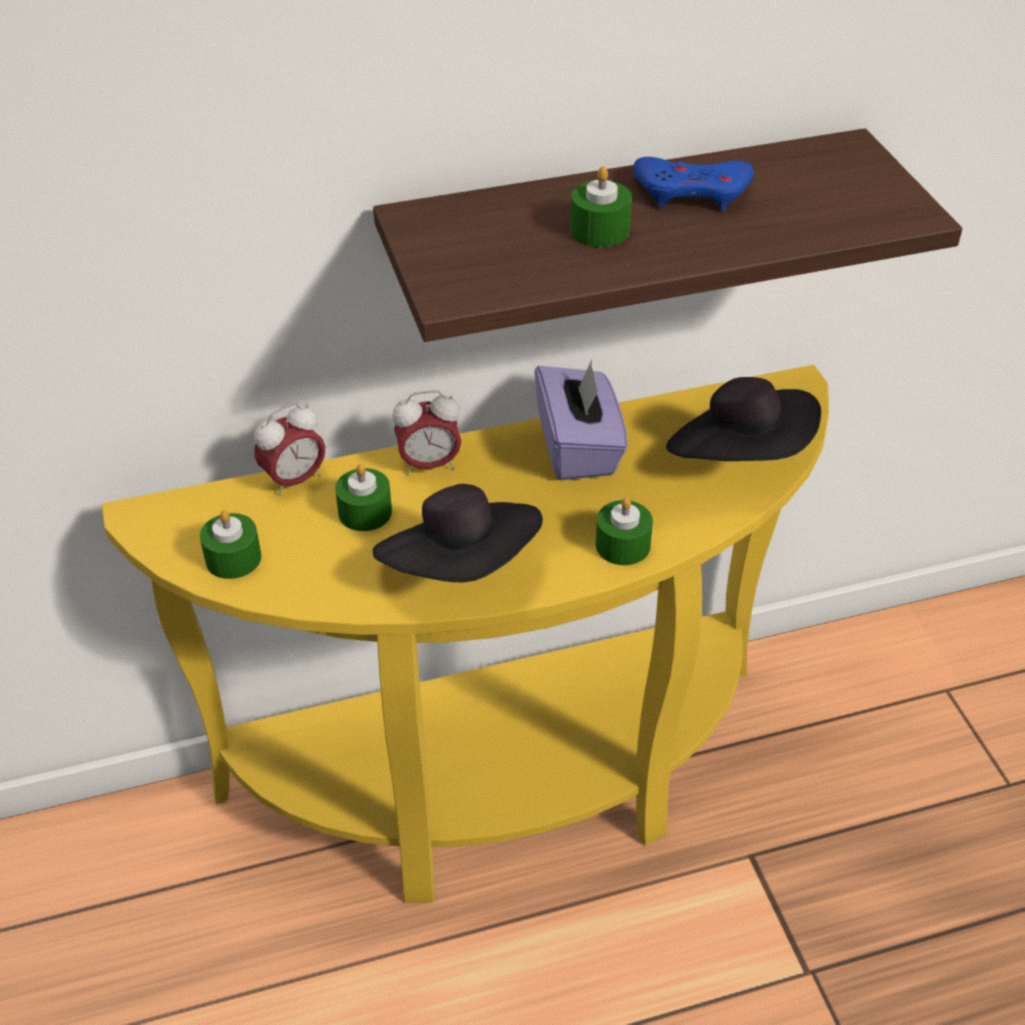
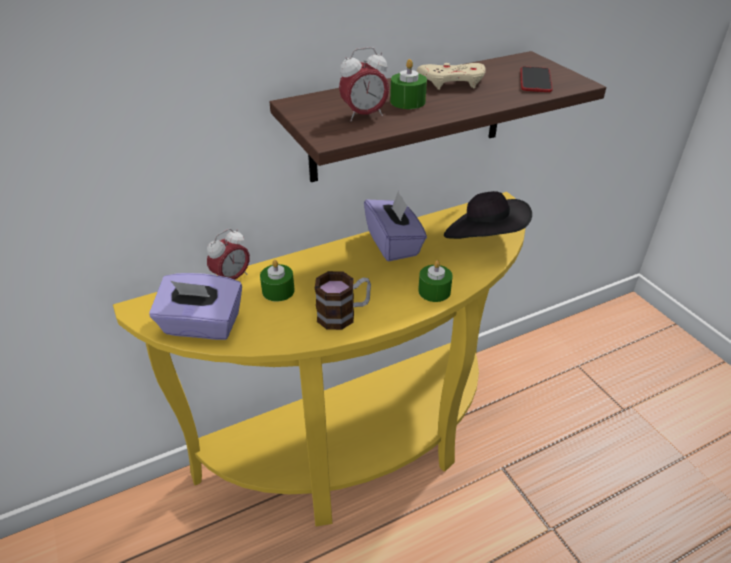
camera: 10 degrees left, 5 degrees down
(233, 558) = (202, 325): green candle -> purple tissue box
(429, 465) = (310, 261): alarm clock -> alarm clock (364, 115)
(461, 568) = (344, 314): black hat -> mug
(692, 192) = (452, 82): blue game controller -> beige game controller
(839, 203) = (535, 81): none -> phone

